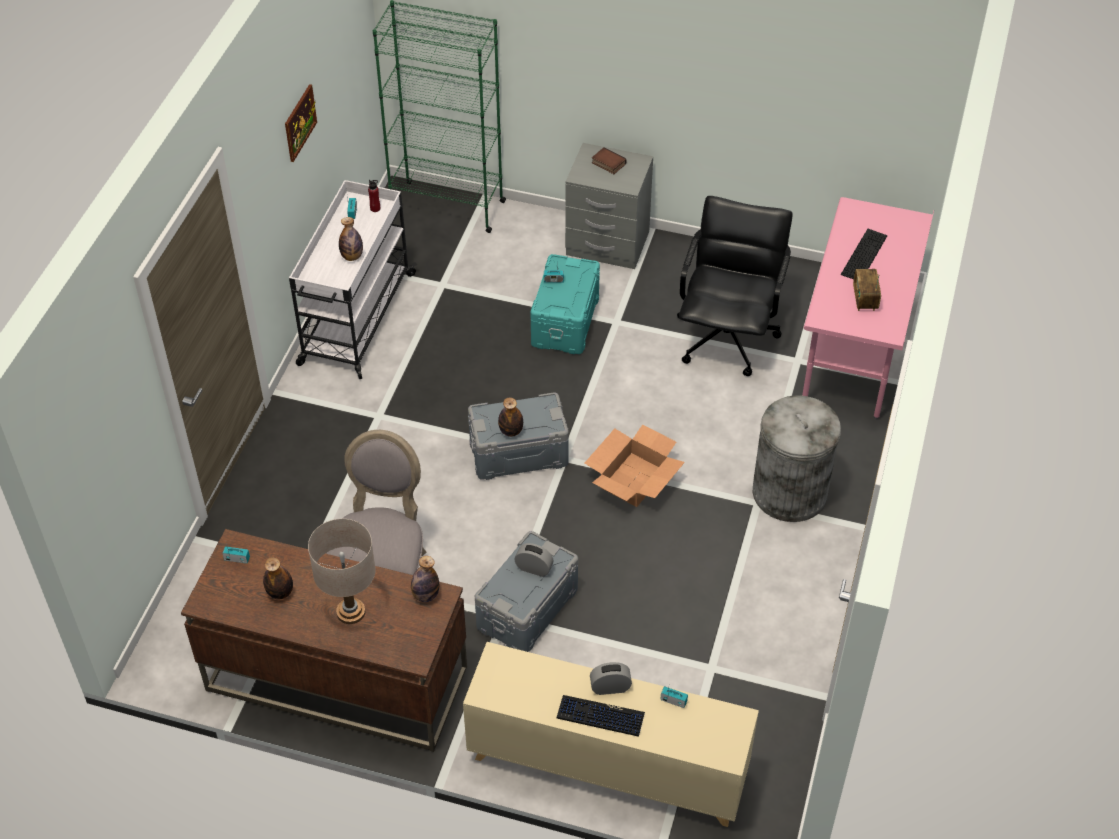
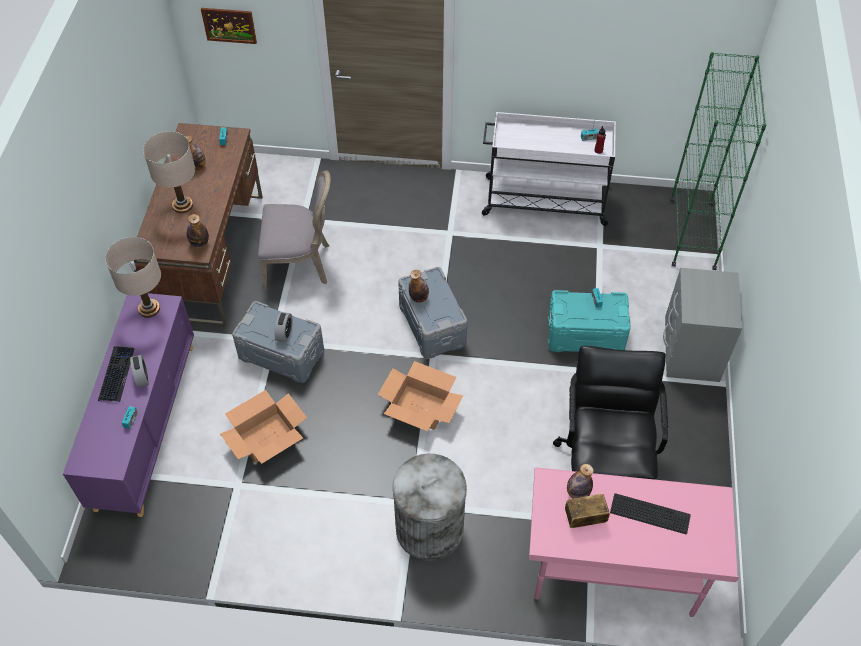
camera: 80 degrees right, 5 degrees up
(300, 122) = (583, 37): picture -> picture (229, 25)
(352, 256) = (539, 147): bottle -> bottle (577, 493)
(499, 678) = (149, 309): none -> beige table lamp
(607, 163) = (716, 295): book -> none
(607, 765) = (145, 424): beige cabinet -> purple cabinet
(649, 633) = (266, 437): none -> cardboard box
(727, 338) = (603, 460): black office chair -> black office chair turned 90 degrees counterclockwise

